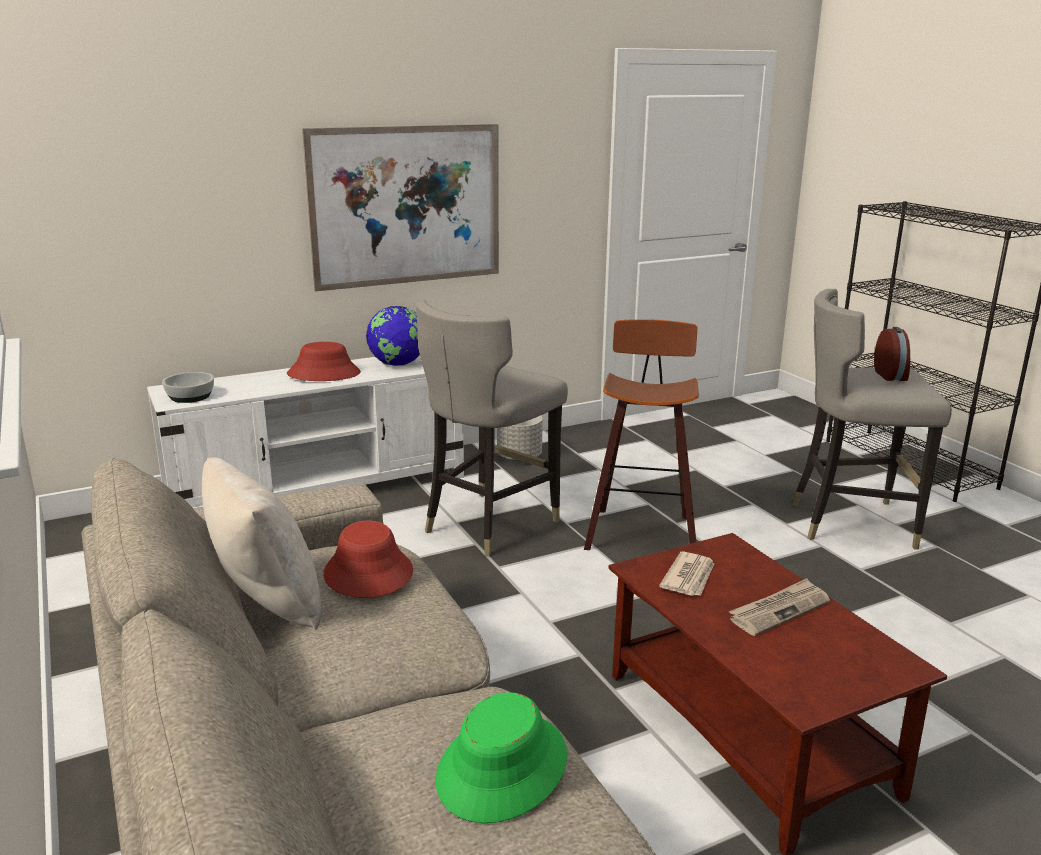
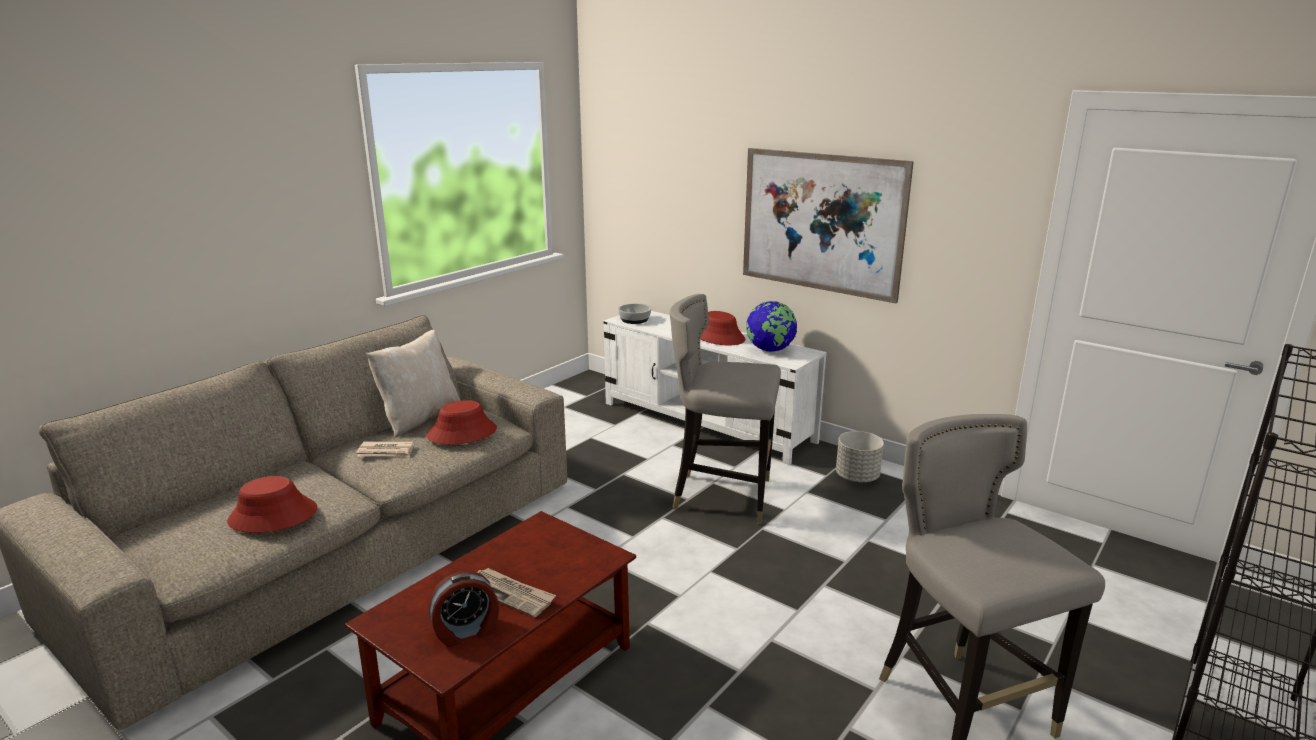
camera: 65 degrees right, 0 degrees up
(502, 768) = (272, 516): green hat -> red hat
(641, 531) = (786, 569): stool -> none
(689, 577) = (540, 546): newspaper -> newspaper (386, 452)
(891, 375) = (1019, 553): alarm clock -> alarm clock (466, 632)

